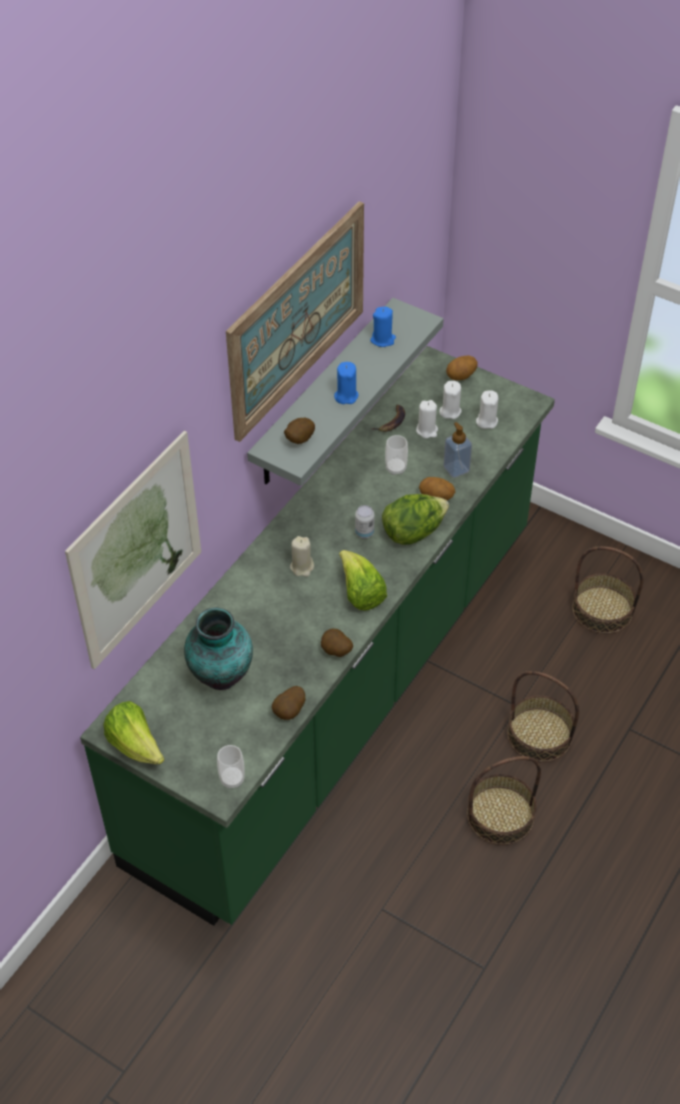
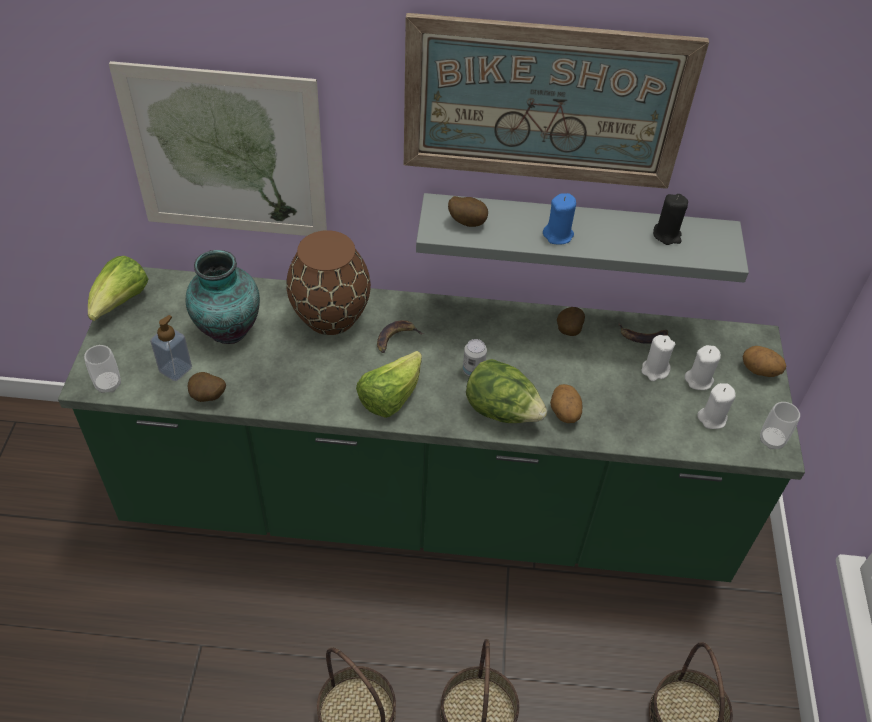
camera: 60 degrees right, 0 degrees up
(250, 600) = (331, 316): none -> brown vase
(302, 567) = (396, 339): beige candle -> banana
(336, 652) = (301, 406): potato -> potato (567, 331)
(383, 340) = (667, 235): blue candle -> black candle
(395, 468) = (580, 364): cup -> cup (771, 440)
(456, 469) = (619, 416): soap dispenser -> soap dispenser (175, 369)

